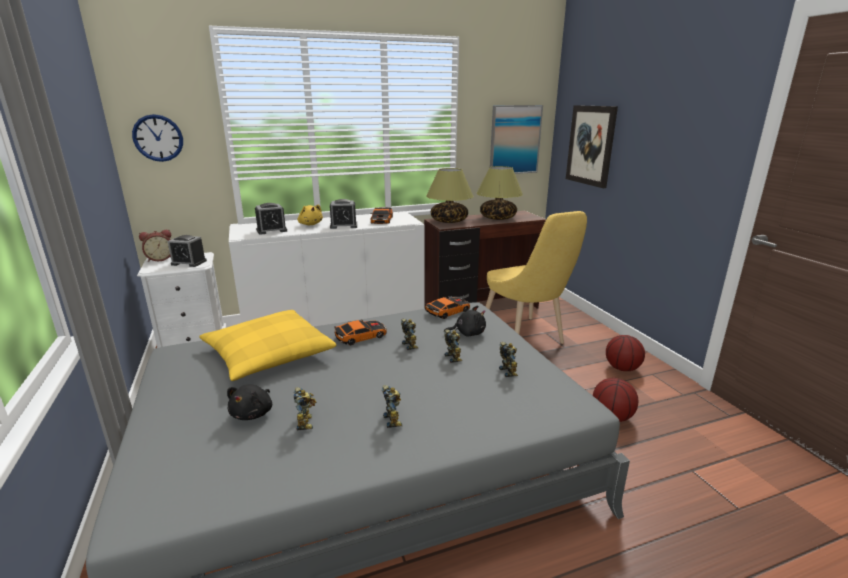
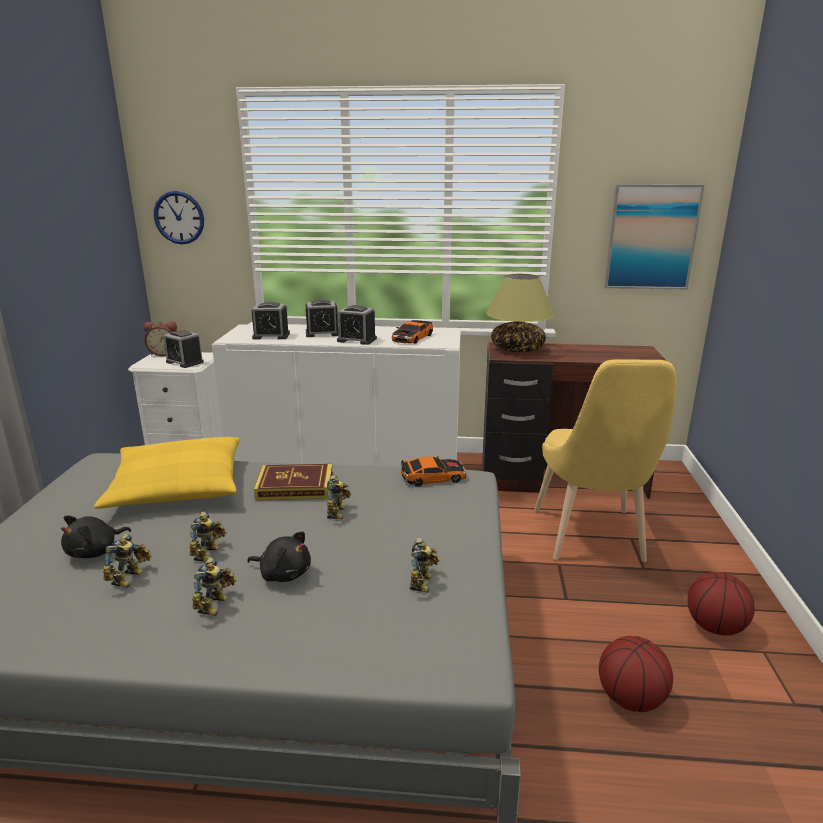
camera: 25 degrees right, 0 degrees up
(310, 224) = (322, 333): yellow plush toy -> alarm clock
(360, 336) = (295, 486): toy car -> book
(454, 357) = (373, 543): toy robot -> toy robot (209, 553)
(468, 333) = (426, 514): black plush toy -> black plush toy (283, 573)
(497, 218) = (594, 353): table lamp -> none
(590, 145) = (761, 253): picture -> none

